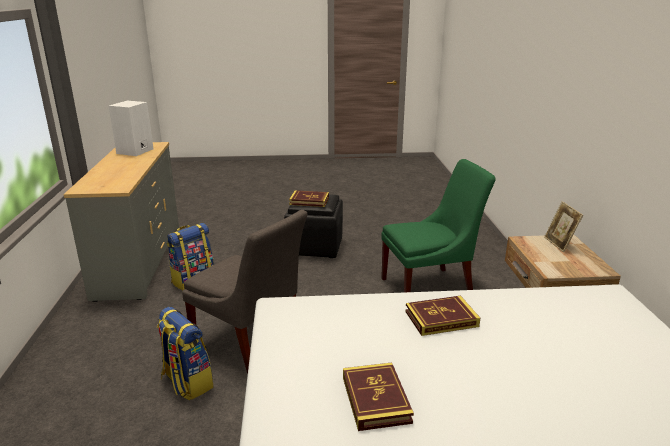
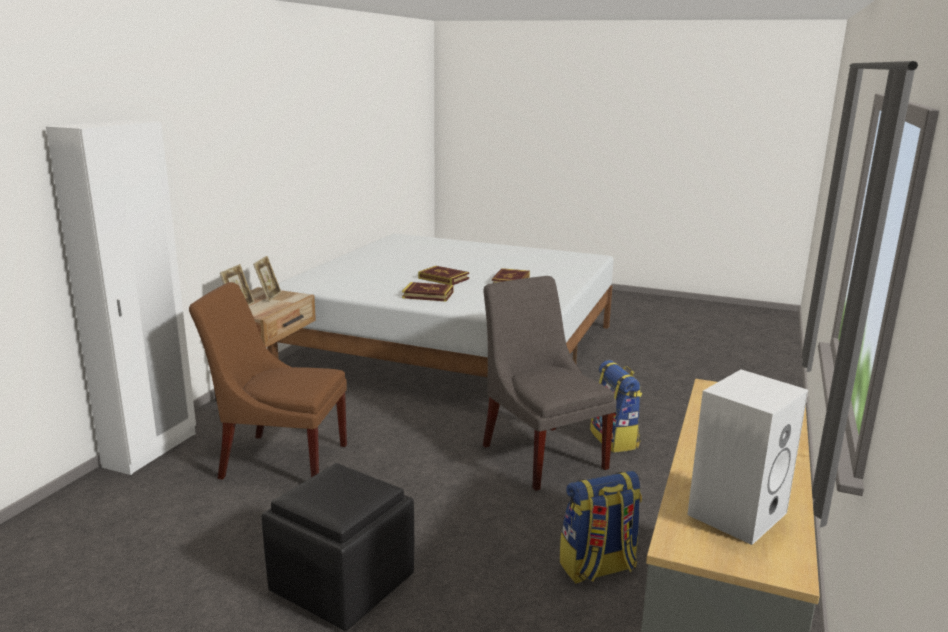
camera: 155 degrees left, 5 degrees down
(309, 201) = (354, 484): book -> book (443, 278)
(430, 288) = (279, 459): green chair -> brown chair
(513, 273) = (151, 450): none -> white wardrobe
(573, 263) = (269, 296): none -> picture frame

